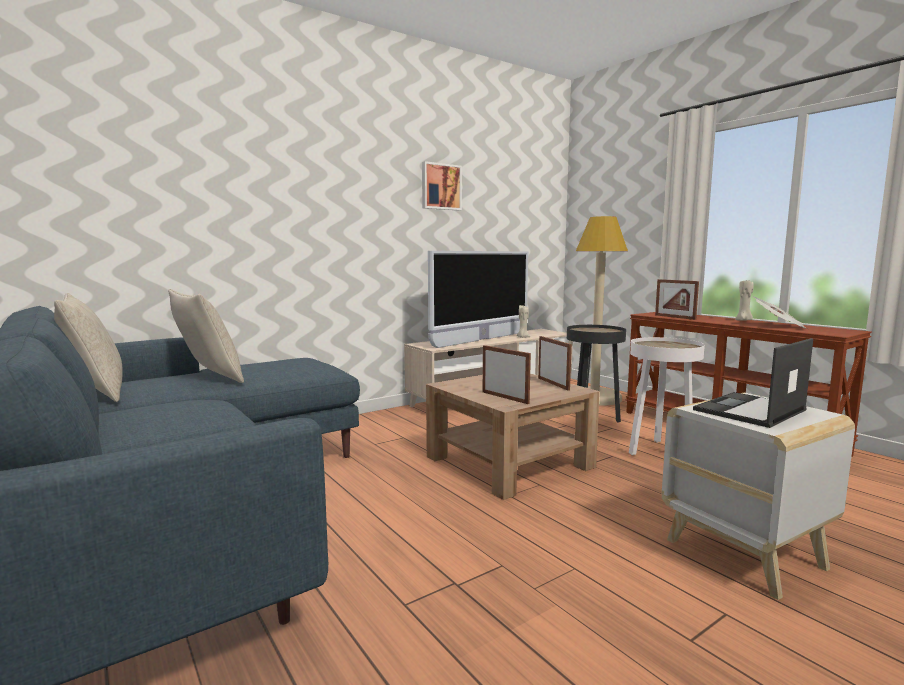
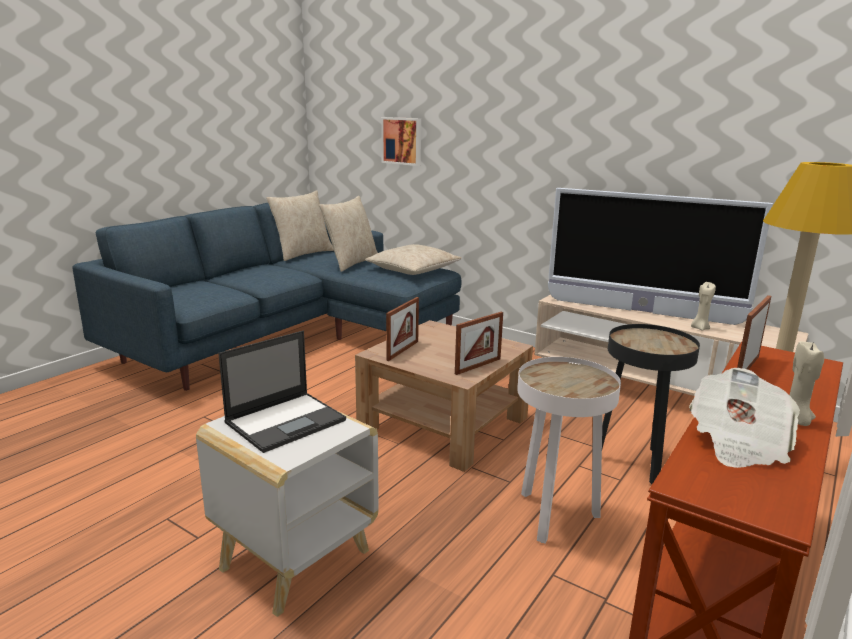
camera: 70 degrees right, 10 degrees up
(287, 363) = (413, 269): none -> beige pillow
(440, 187) = (640, 103): picture -> picture (402, 141)
(749, 410) = (286, 421): laptop -> laptop turned 105 degrees clockwise

